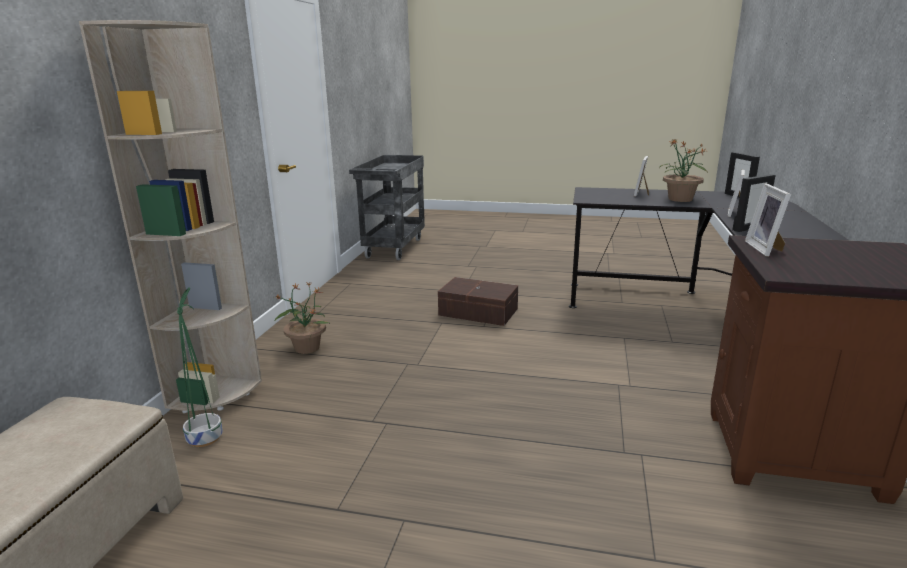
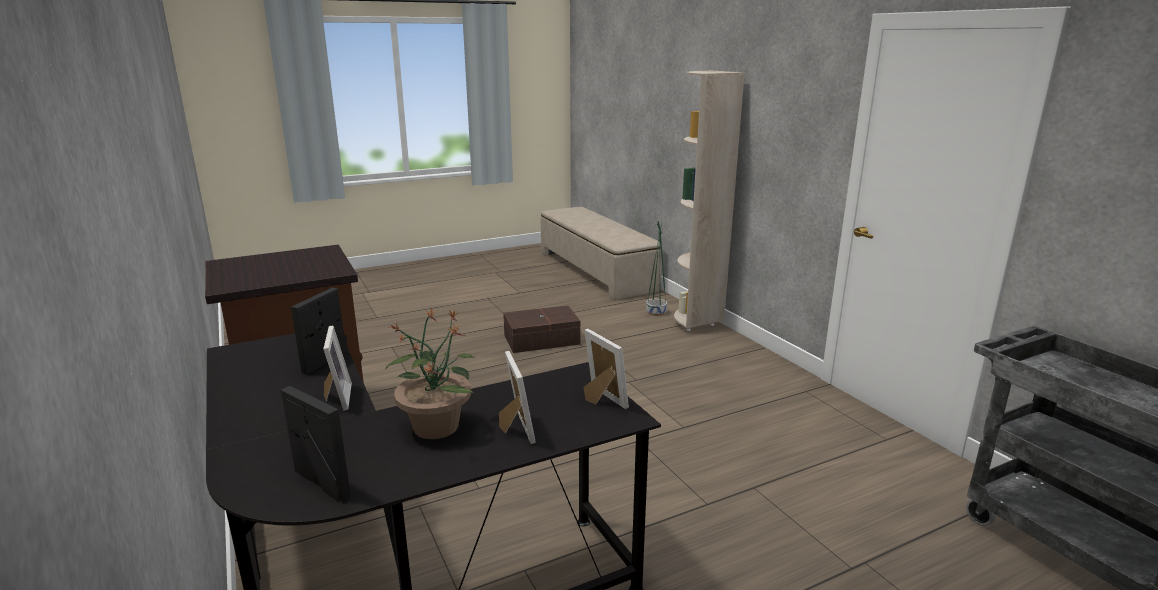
camera: 140 degrees right, 0 degrees up
(306, 347) = (729, 362): potted plant -> none
(478, 312) = (673, 457): brown storage box -> brown storage box (540, 339)
(766, 249) = (330, 265): picture frame -> picture frame (601, 400)

